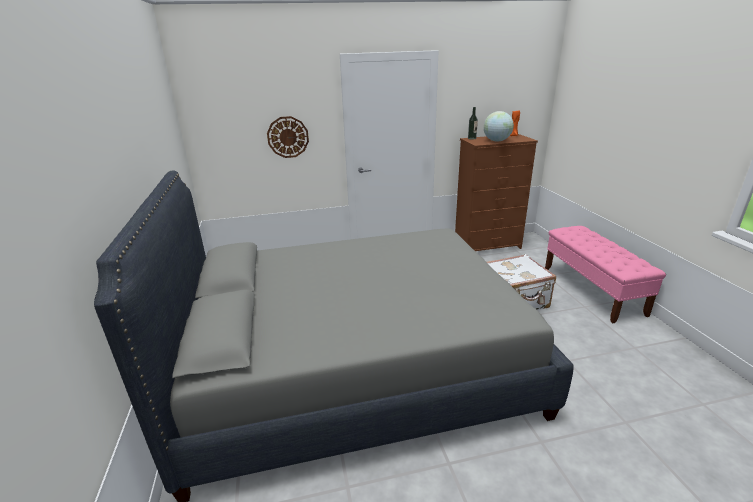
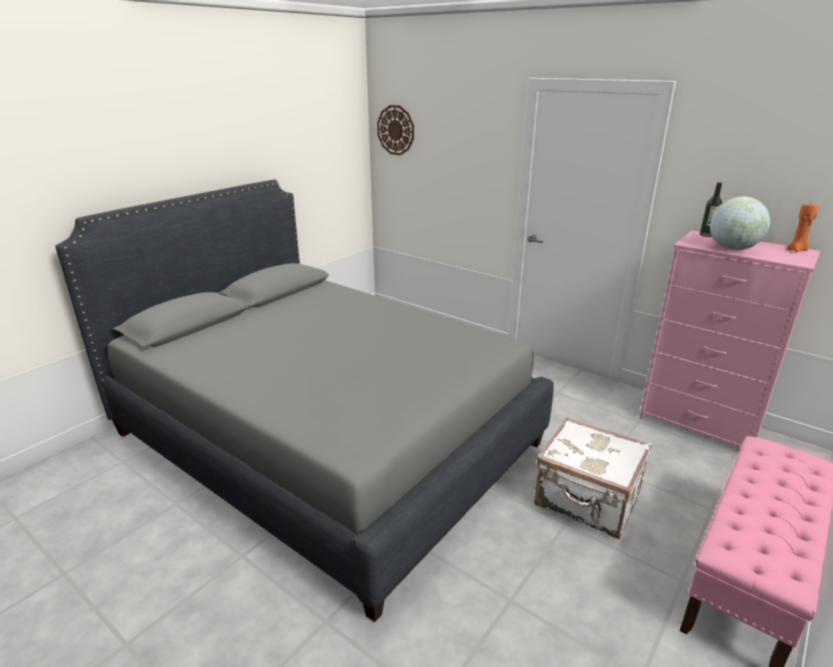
camera: 50 degrees right, 0 degrees up
(288, 137) = (458, 175): wall clock -> wall clock (395, 130)
(488, 245) = (699, 425): brown dresser -> pink dresser

